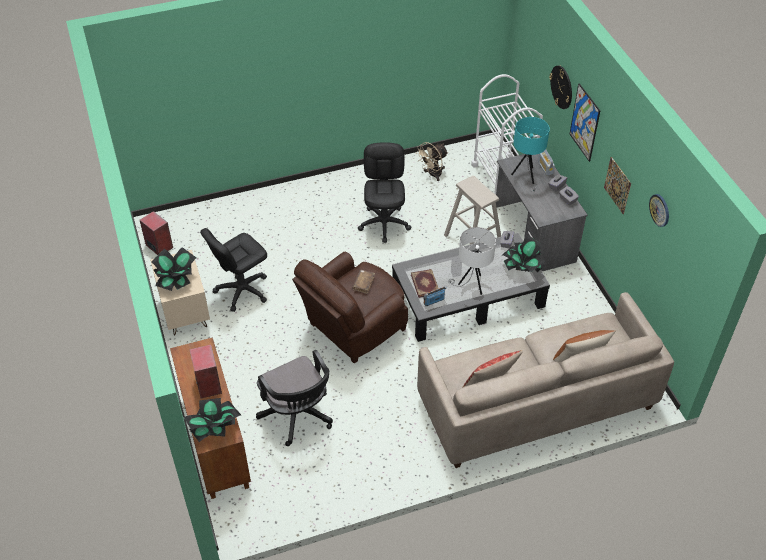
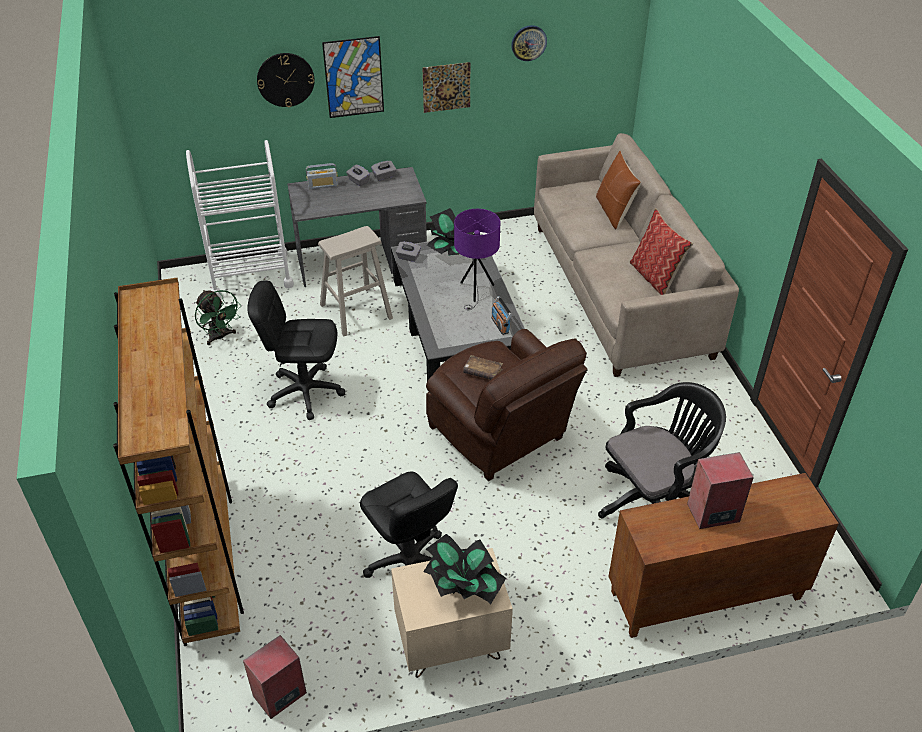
camera: 85 degrees left, 5 degrees down
(216, 429) = (791, 502): potted plant -> none
(246, 203) = (208, 559): none -> brown bookcase
(425, 284) = (470, 330): book -> none
(432, 175) = (220, 337): beige fan -> green fan
(471, 284) = (475, 291): white table lamp -> purple table lamp
(526, 176) = (334, 201): turquoise table lamp -> none

